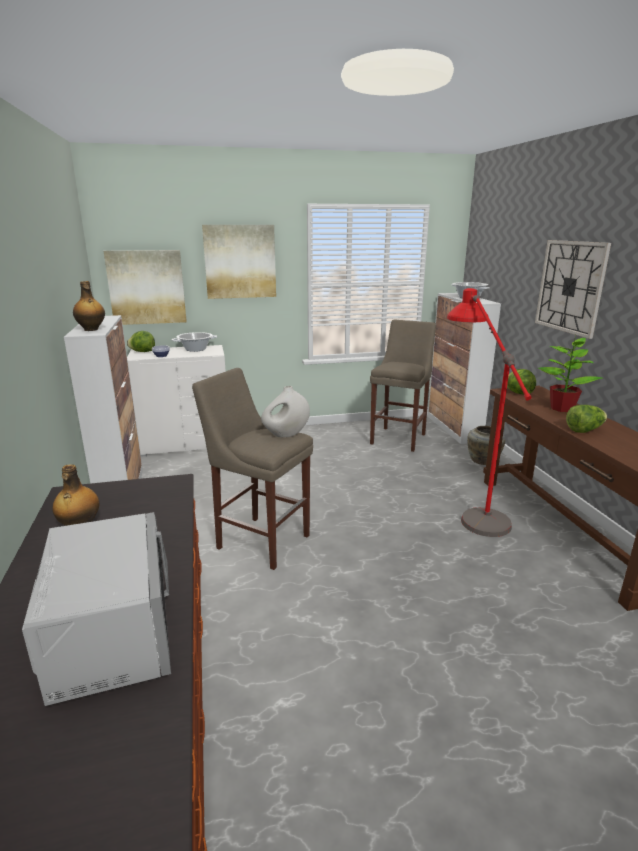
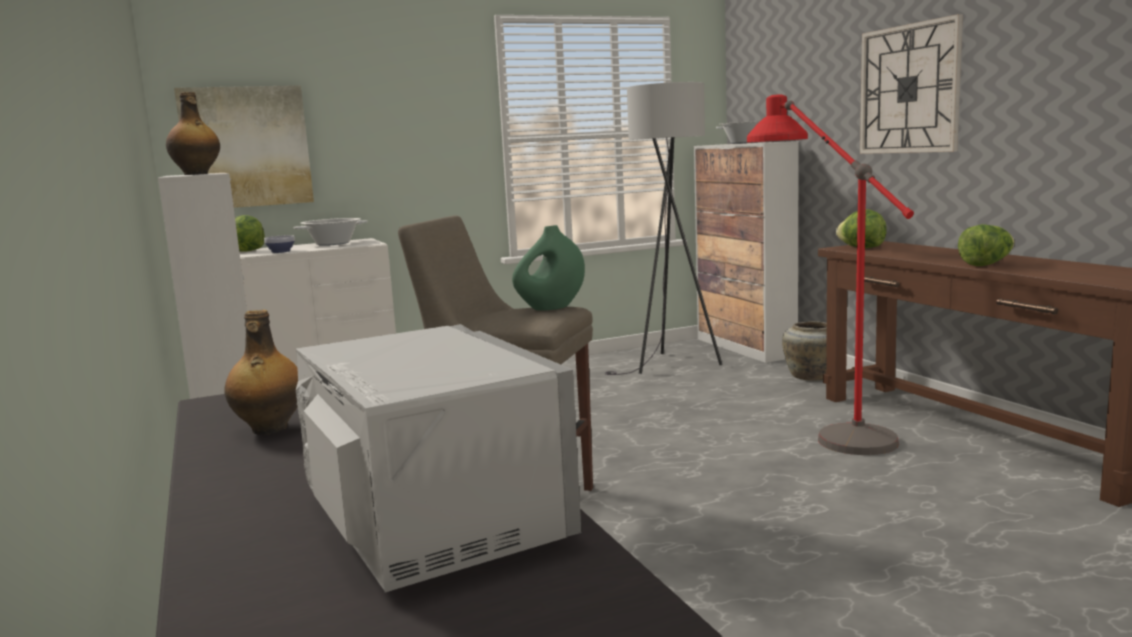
camera: 10 degrees left, 10 degrees down
(240, 261) = (396, 103): picture -> none
(286, 434) = (551, 308): white vase -> green vase
(399, 438) = (670, 366): beige stool -> grey floor lamp
(562, 408) = (936, 253): potted plant -> none

